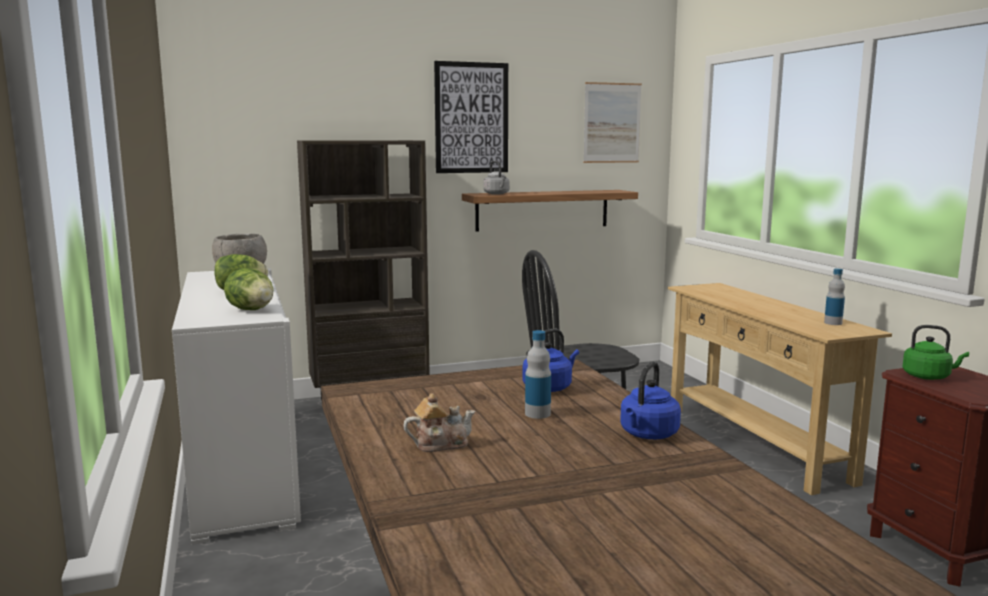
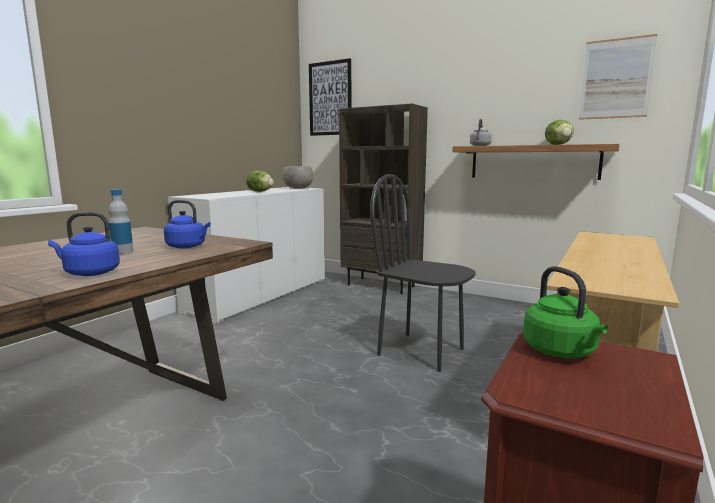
camera: 50 degrees right, 0 degrees up
(251, 310) = (221, 195): lettuce -> lettuce (558, 144)
(440, 444) = (46, 249): teapot -> none
(471, 118) = (474, 87): picture -> picture (330, 98)
(833, 323) = (631, 278): bottle -> none

